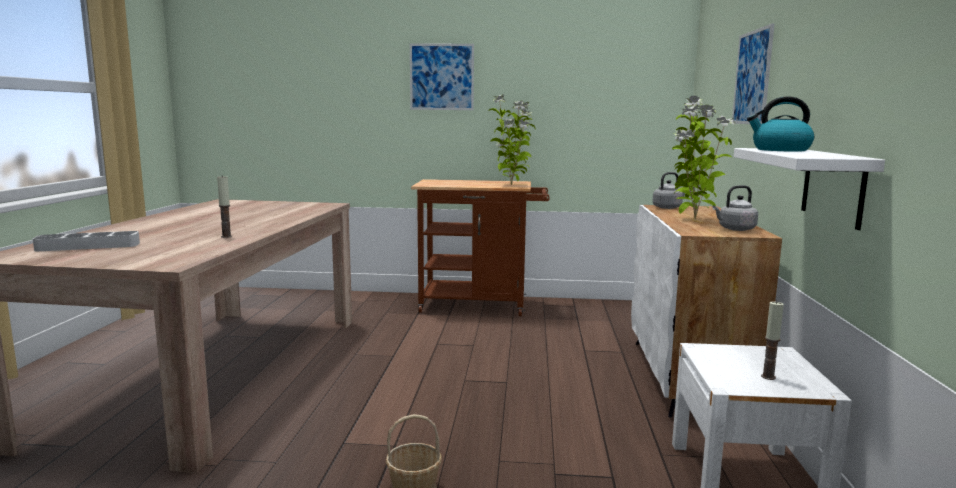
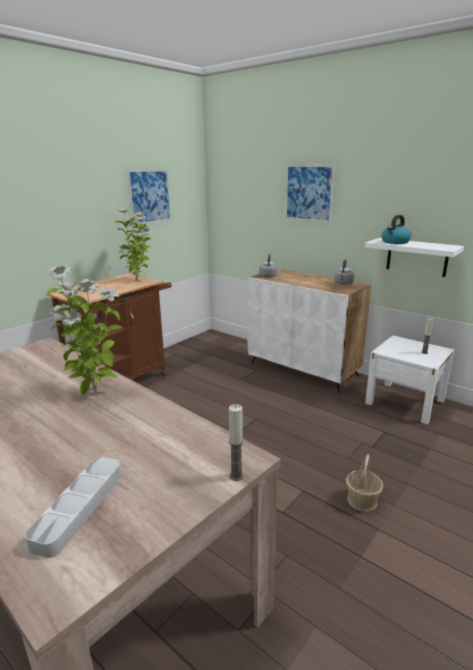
camera: 55 degrees left, 10 degrees up
(226, 236) = (138, 415): candle -> candle (236, 476)
(441, 77) = (43, 192): picture -> picture (150, 196)
(693, 219) = (308, 281): potted plant -> potted plant (94, 392)

